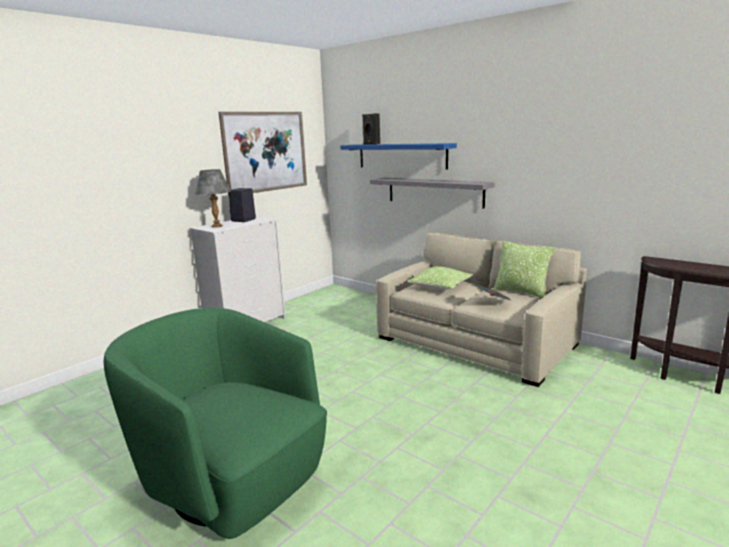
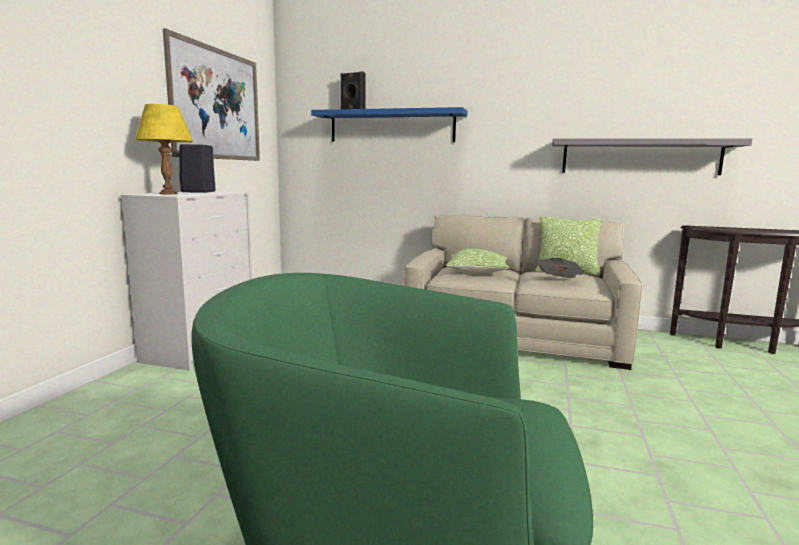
camera: 25 degrees left, 5 degrees down
(217, 226) = (168, 194): grey table lamp -> yellow table lamp
(434, 192) = (436, 169): grey shelf -> grey shelf (640, 157)

